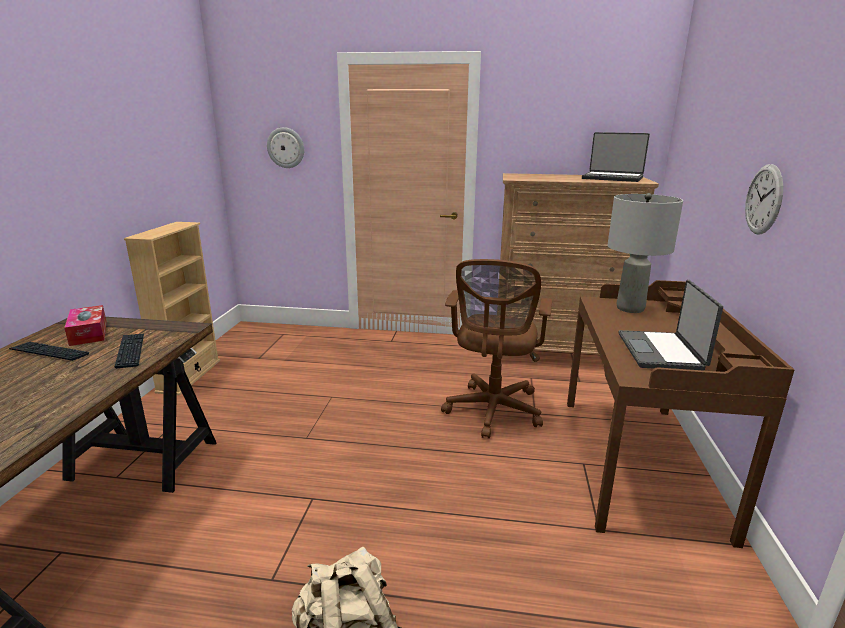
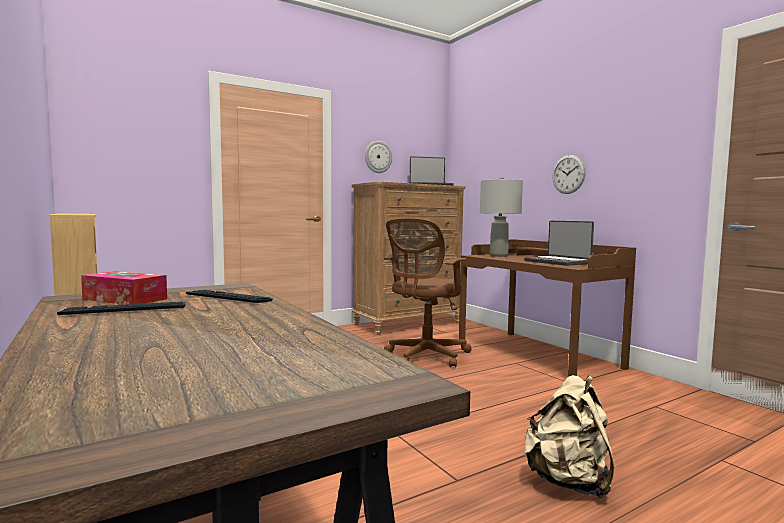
camera: 40 degrees left, 15 degrees down
(286, 148) = (147, 153): wall clock -> wall clock (378, 157)
(492, 412) = (425, 357): brown office chair -> brown office chair turned 60 degrees clockwise

